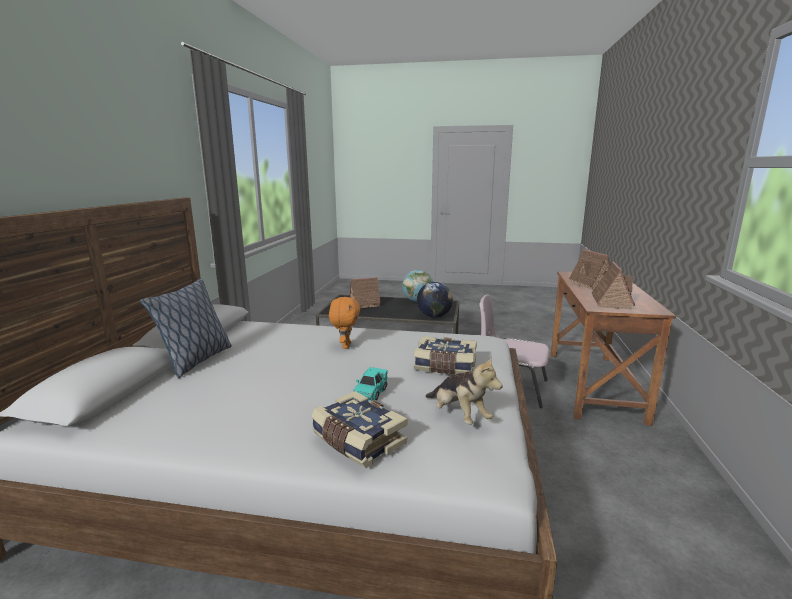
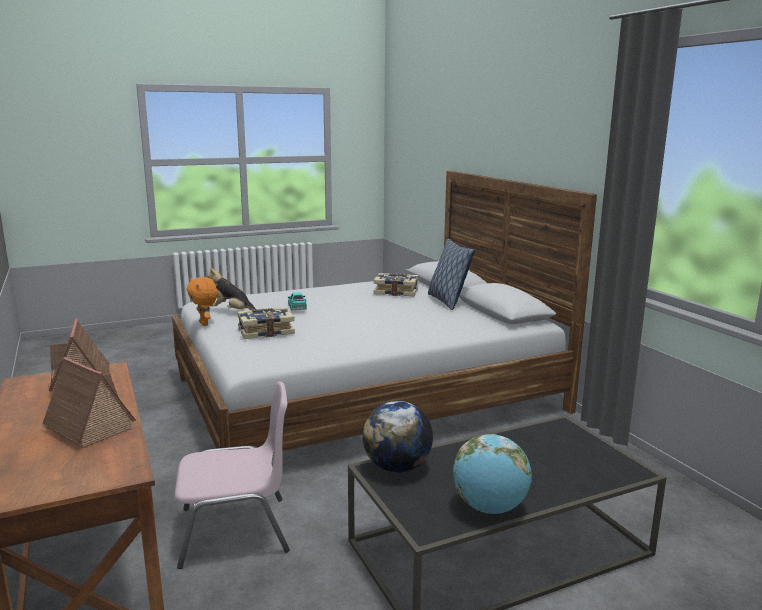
camera: 145 degrees right, 0 degrees up
(345, 346) = (370, 329): orange plush toy -> orange plush toy (205, 324)
(357, 441) = (276, 294): book -> book (396, 292)
(362, 304) = (556, 459): toy house -> none

